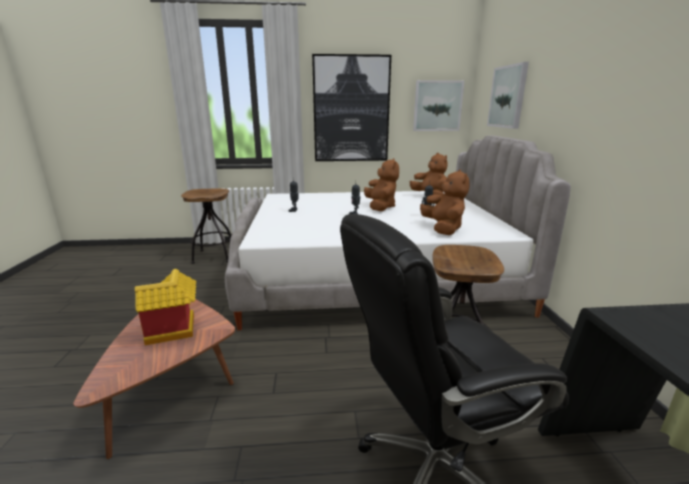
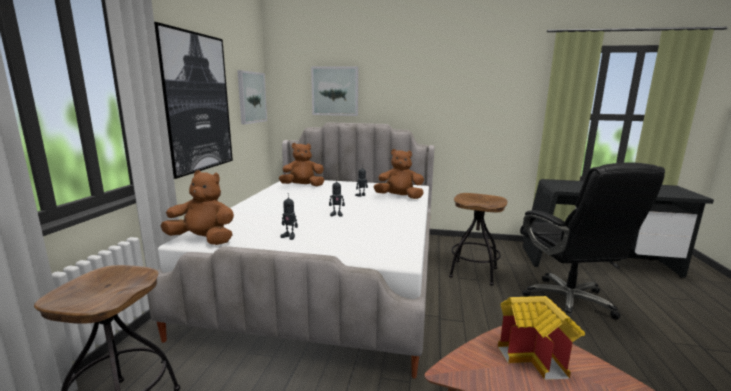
camera: 75 degrees left, 5 degrees down
(380, 207) = (318, 203): brown plush toy -> brown plush toy (203, 240)

